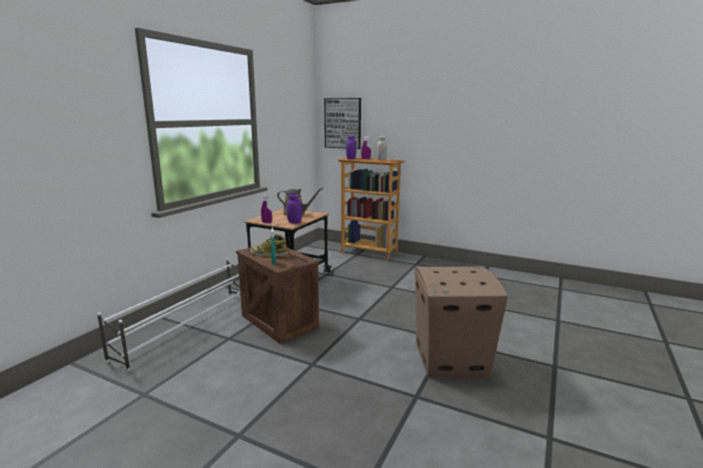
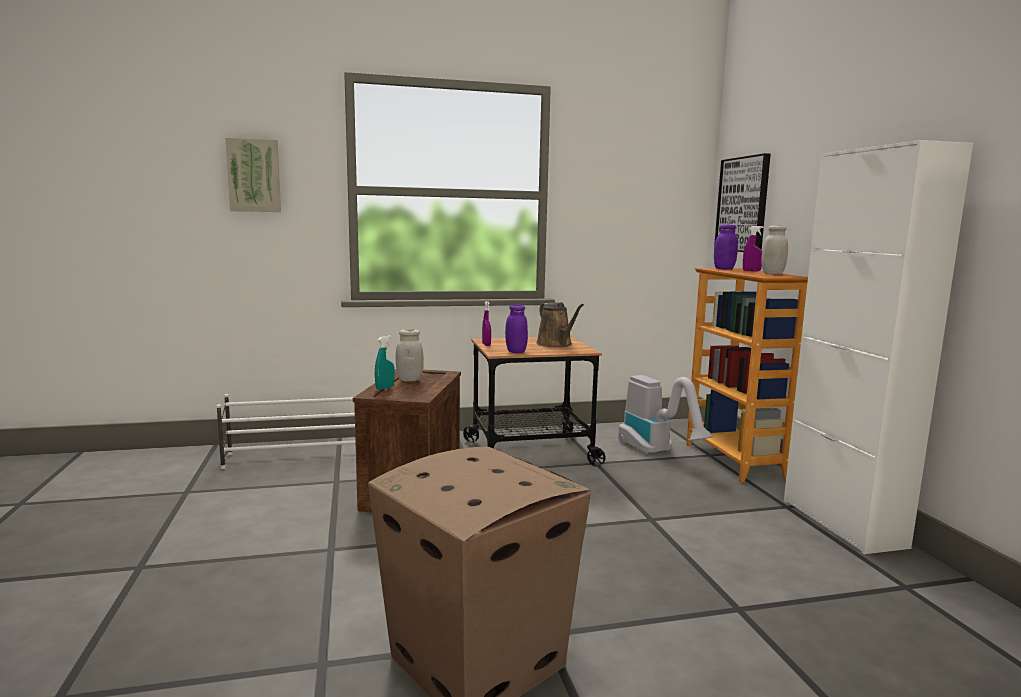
camera: 50 degrees right, 5 degrees down
(76, 116) = (254, 176): none -> picture
(268, 254) = (409, 379): boot -> white jar
(338, 260) = (657, 453): none -> vacuum cleaner
(438, 263) = (842, 523): none -> white cabinet

